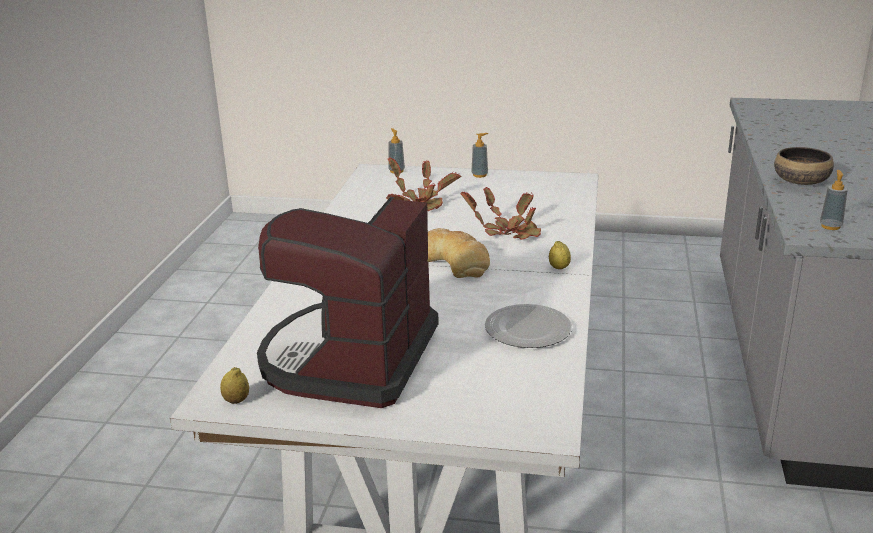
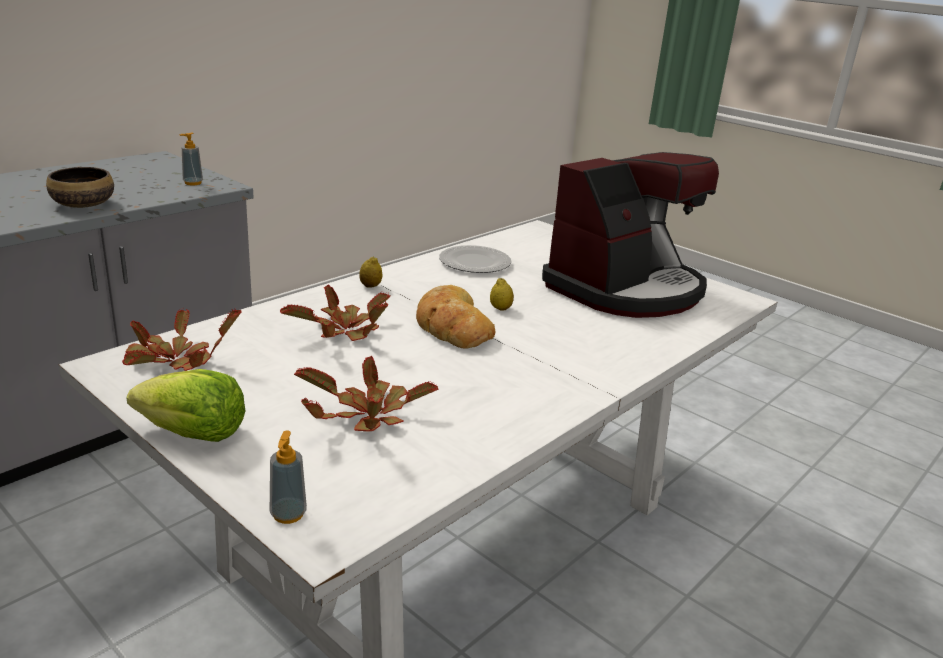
camera: 150 degrees left, 0 degrees up
(236, 401) = (725, 294): lemon -> lemon (500, 308)
(479, 175) = (193, 434): soap dispenser -> lettuce
(553, 189) = (174, 362): none -> potted plant

